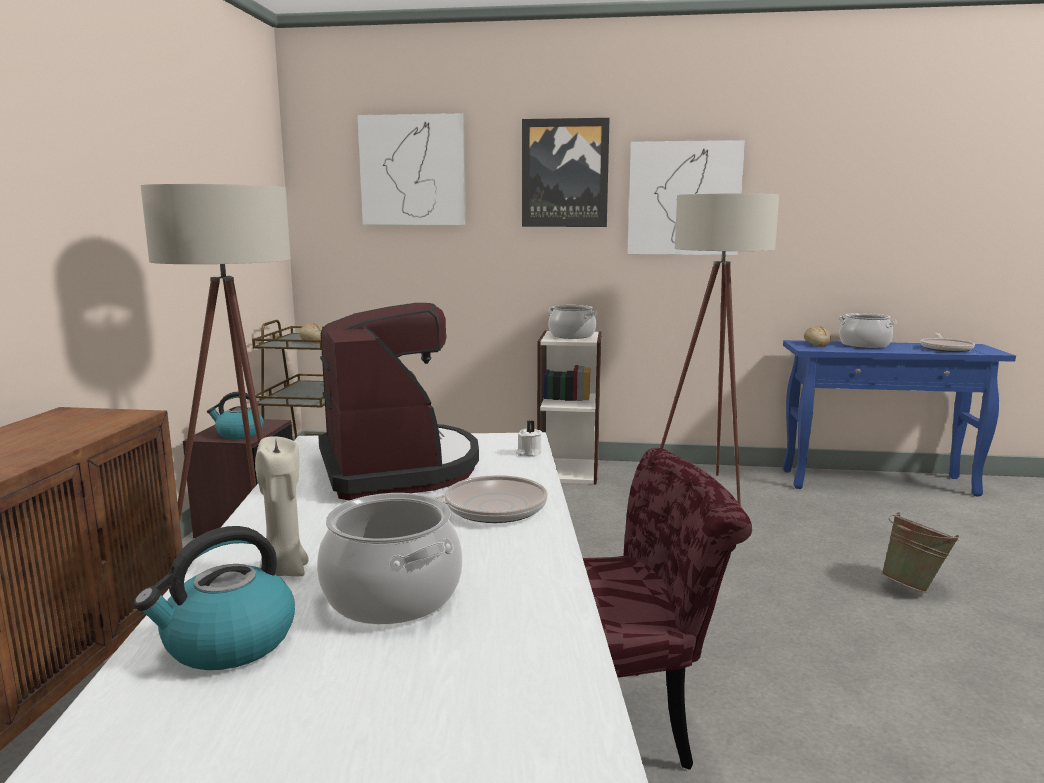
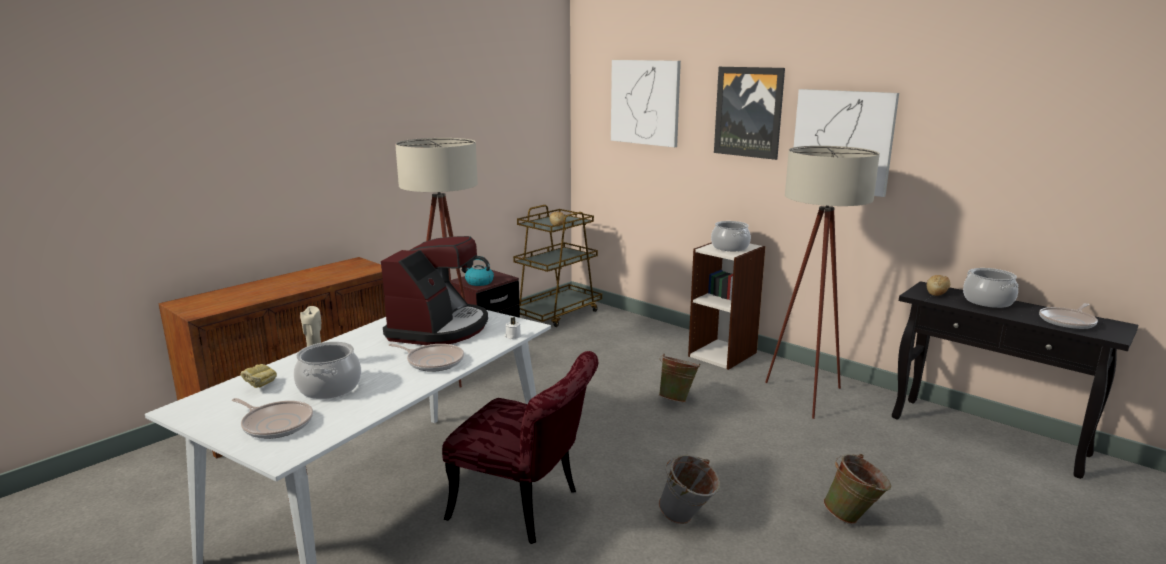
camera: 35 degrees right, 5 degrees up
(228, 643) = (260, 386): kettle -> bread
(419, 698) = (276, 424): none -> frying pan
(591, 527) = (677, 399): none -> green bucket
(797, 652) = (687, 520): none -> grey bucket
(878, 482) = (989, 436): blue console table -> black console table

